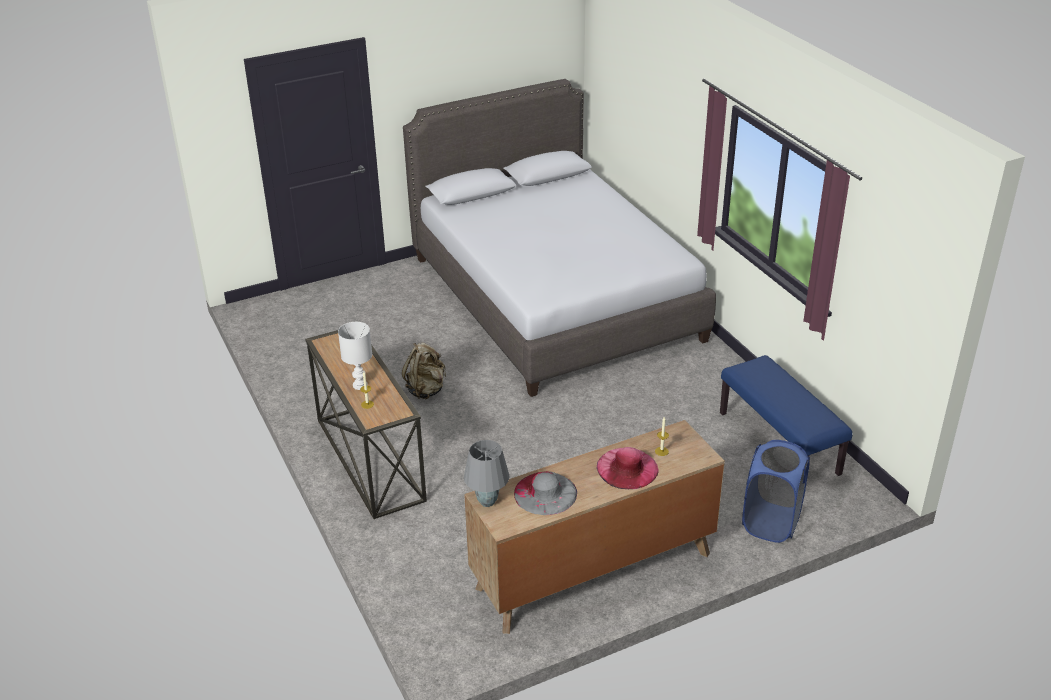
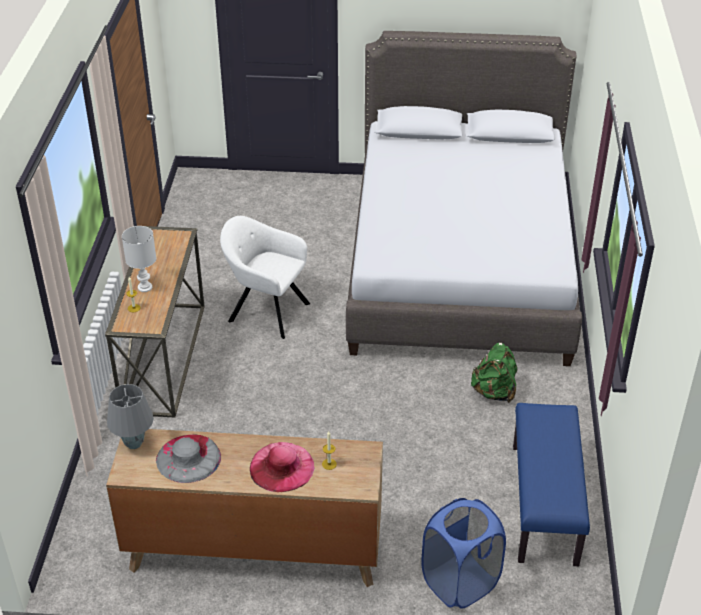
camera: 30 degrees right, 5 degrees up
(426, 390) = (266, 311): beige backpack -> white armchair
(669, 381) = (494, 392): none -> green backpack

